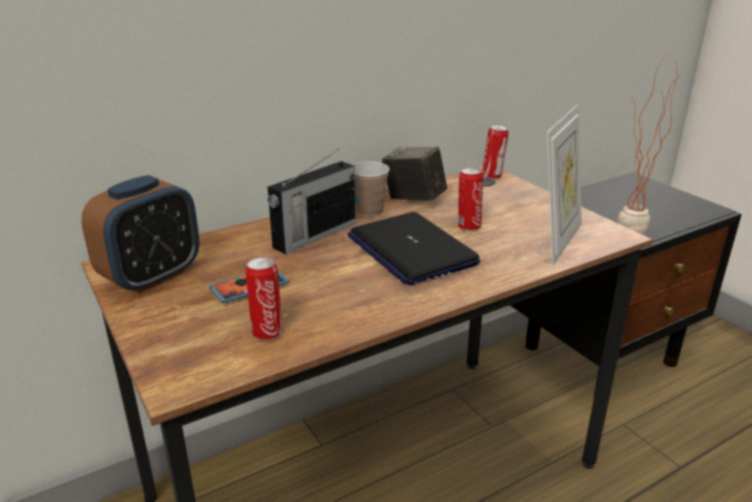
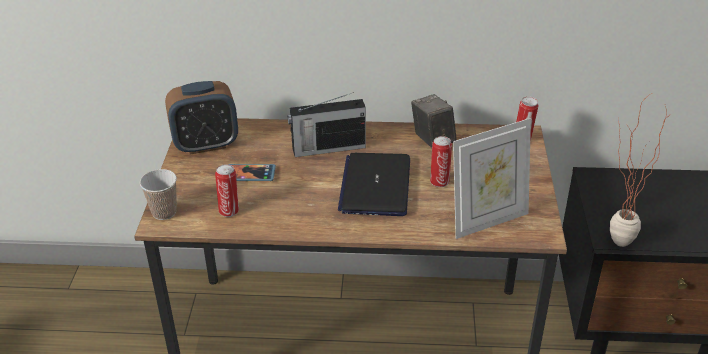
camera: 35 degrees right, 10 degrees up
(369, 211) = (387, 140): cup -> cup (164, 212)

